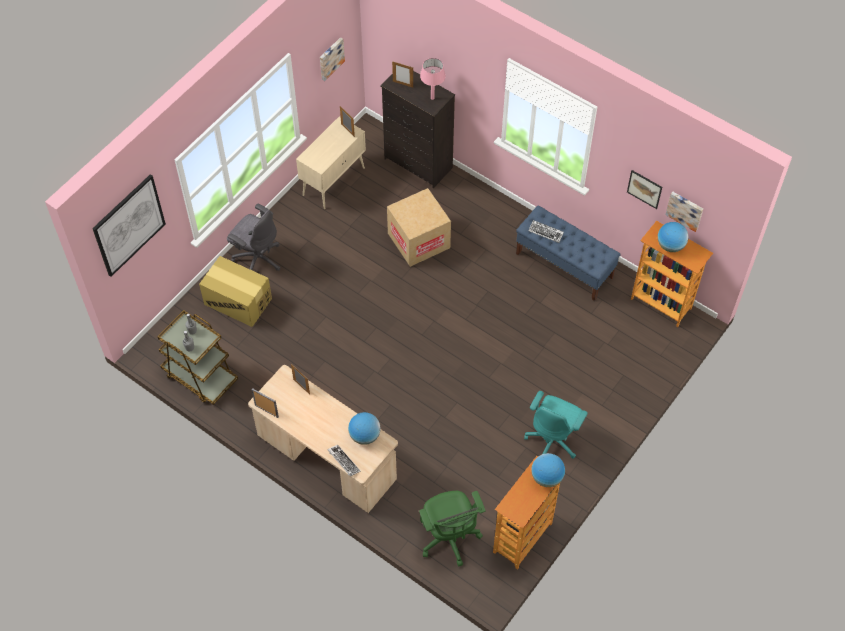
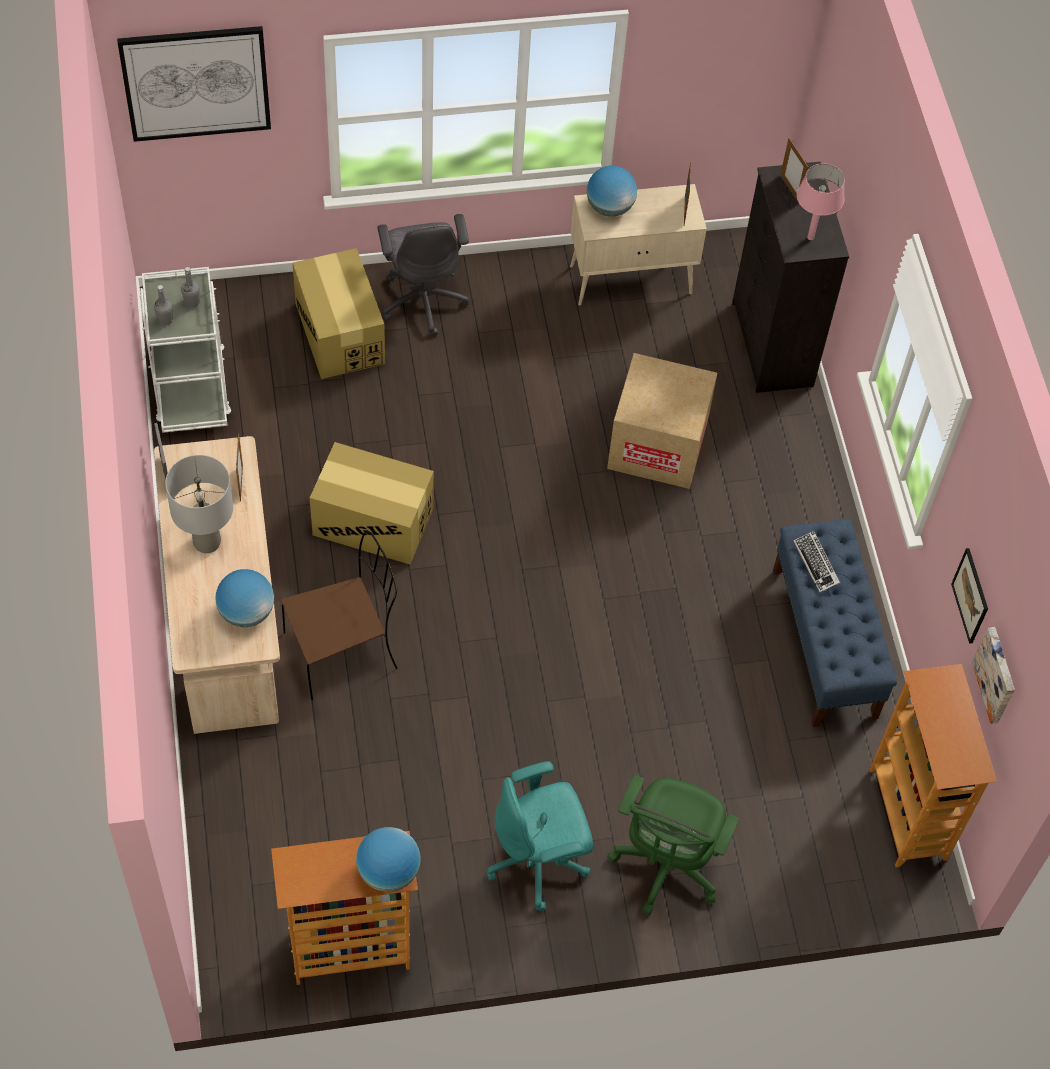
camera: 40 degrees right, 0 degrees up
(200, 377) = (191, 387): brown cart -> white cart
(316, 422) = (207, 542): none -> grey table lamp
(330, 58) = (721, 79): picture -> none
(341, 367) = (372, 521): none -> cardboard box
(343, 461) = (183, 621): keyboard -> none
(388, 427) = (343, 650): none -> brown chair
(449, 538) = (258, 861): green office chair -> green office chair (667, 866)
(670, 245) = (941, 716): globe -> globe (610, 207)

